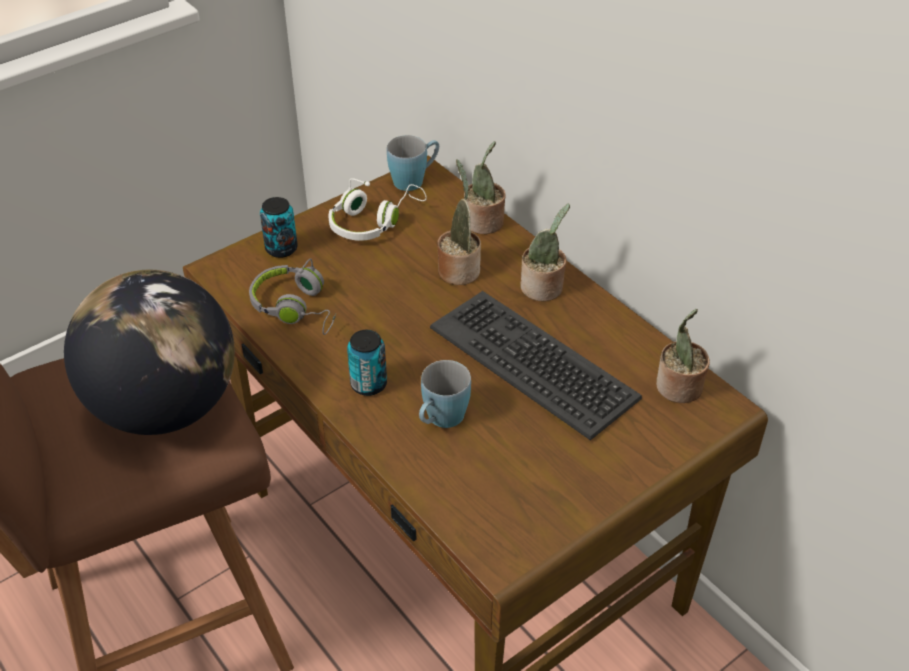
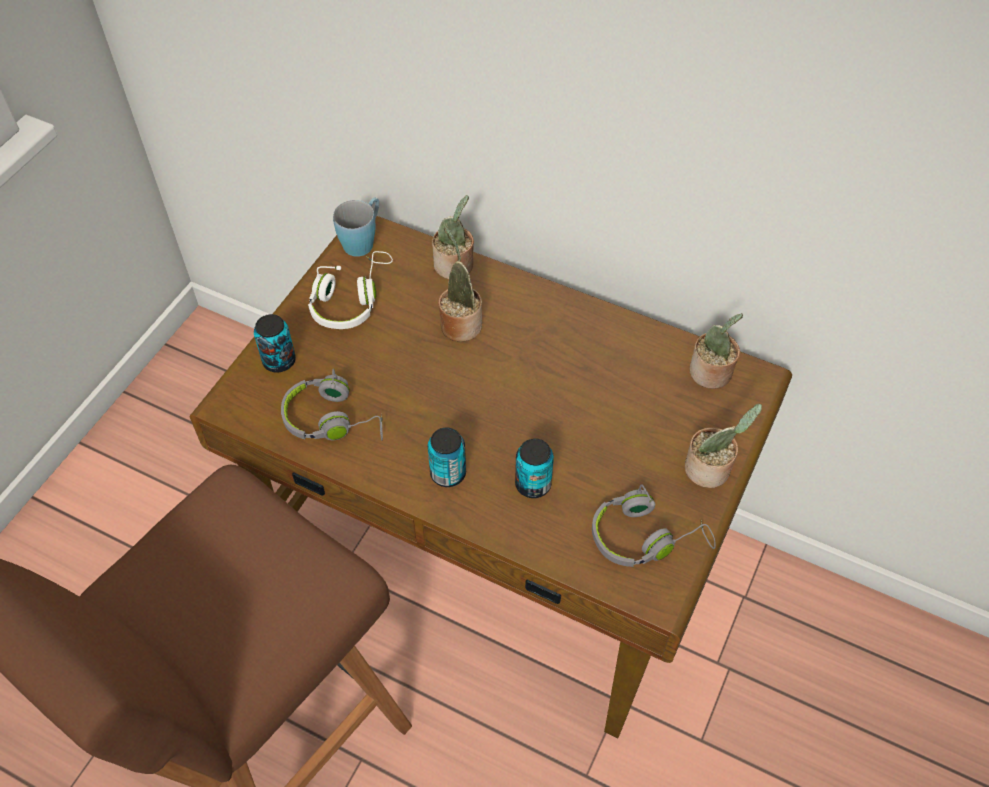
camera: 25 degrees left, 10 degrees up
(165, 407) = (267, 572): globe -> none
(441, 420) = (533, 484): blue mug -> can
(521, 503) = (645, 536): none -> grey headphones
(534, 362) = (579, 394): keyboard -> none
(543, 289) = (546, 316): potted plant -> potted plant (710, 470)

